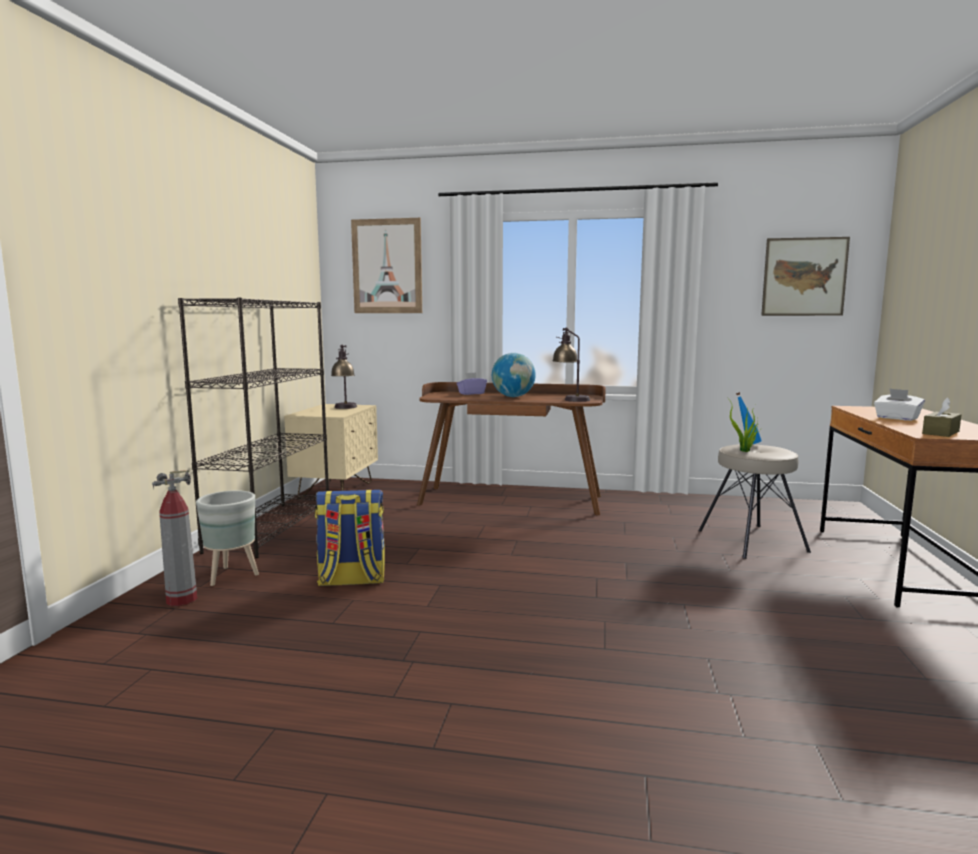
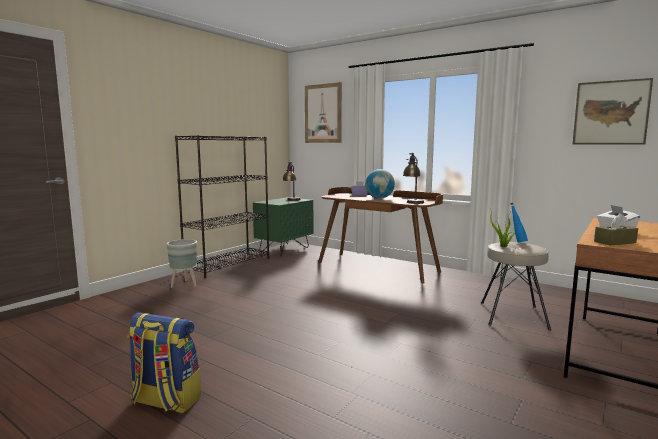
camera: 25 degrees right, 0 degrees up
(181, 600) = (152, 291): fire extinguisher -> none
(336, 490) = (284, 249): beige nightstand -> green nightstand
(351, 580) = (234, 296): backpack -> backpack (165, 401)

